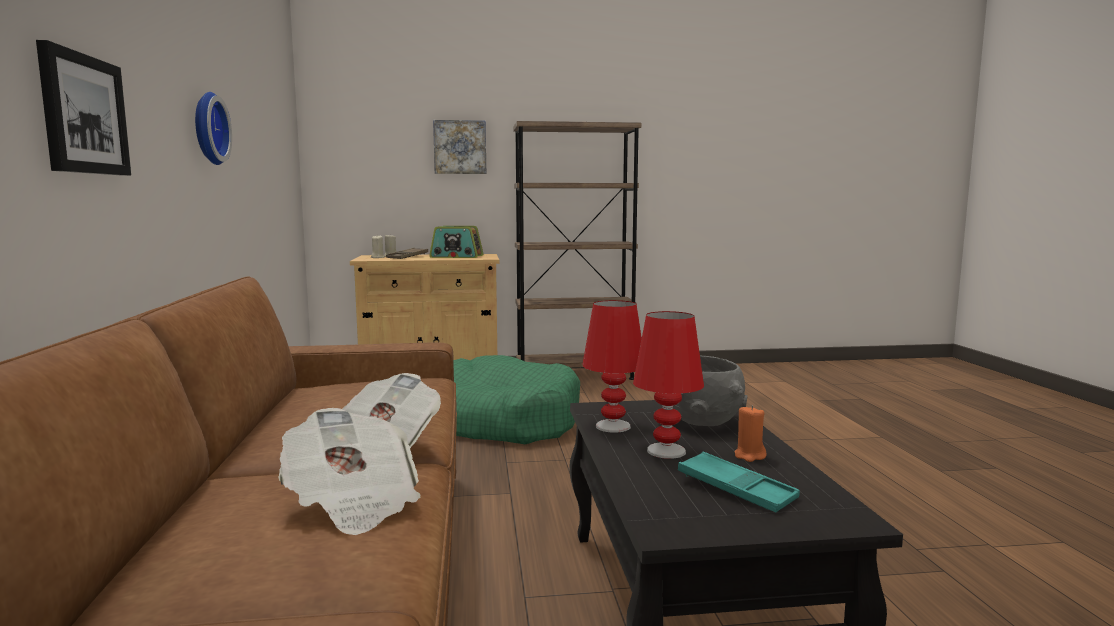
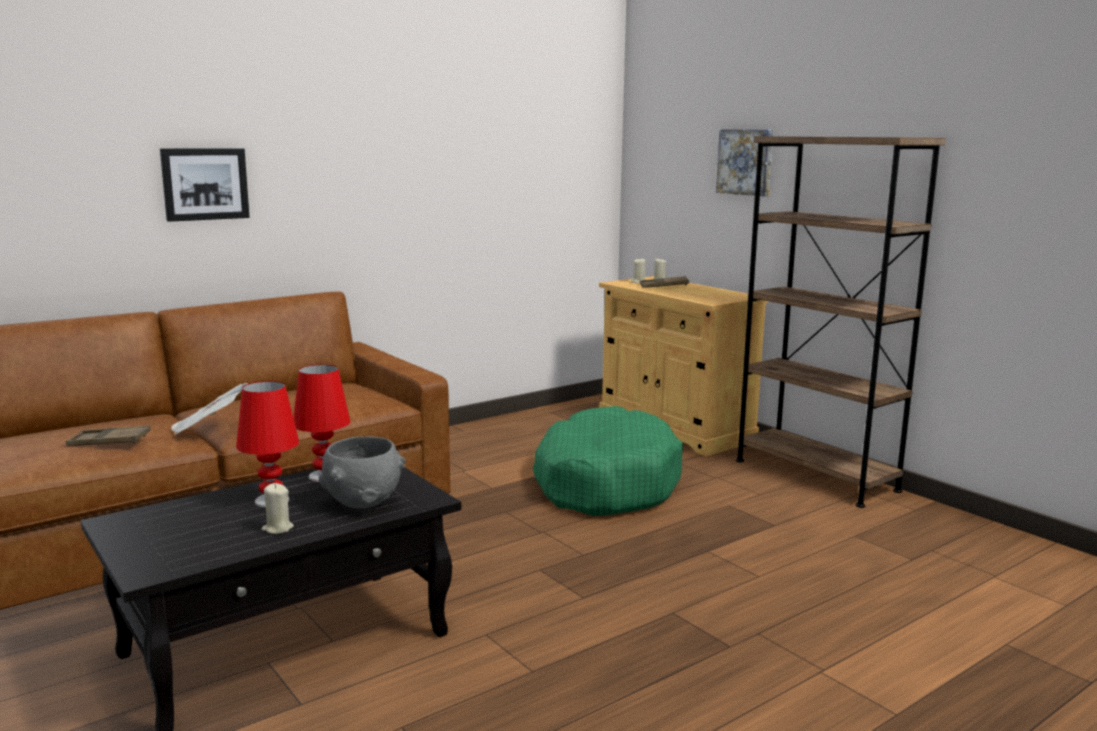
camera: 60 degrees right, 5 degrees up
(207, 128) = (388, 169): wall clock -> none
(352, 503) = (109, 442): newspaper -> brown tray
(456, 256) = (702, 294): radio -> none
(736, 489) = (195, 532): turquoise tray -> none
(749, 456) = (277, 528): orange candle -> beige candle

